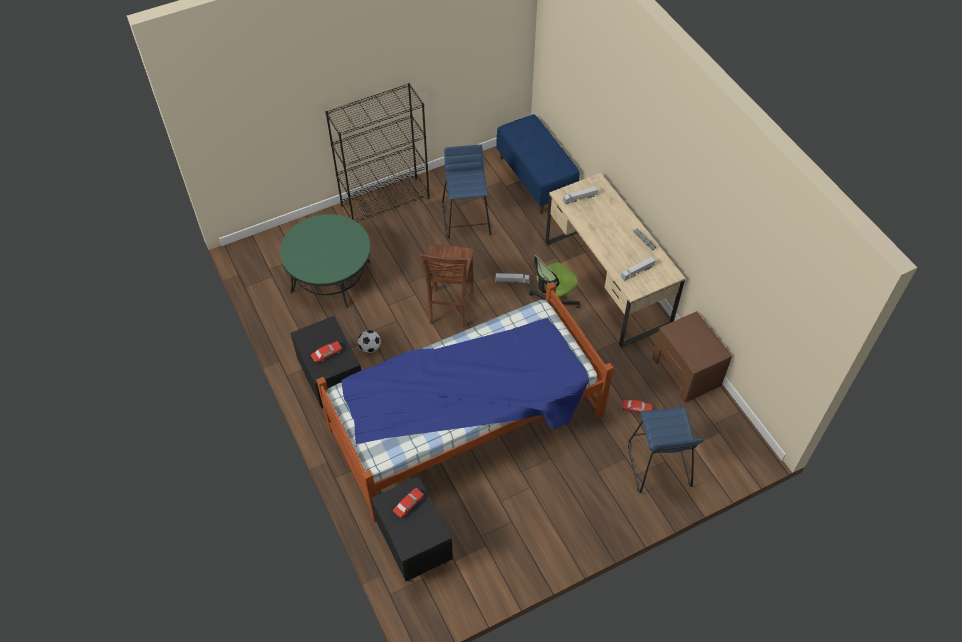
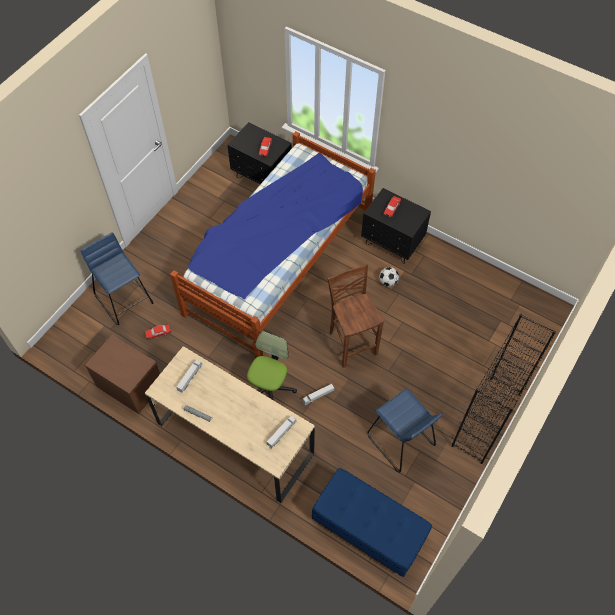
camera: 150 degrees right, 5 degrees up
(330, 277) = (466, 322): green coffee table -> none

